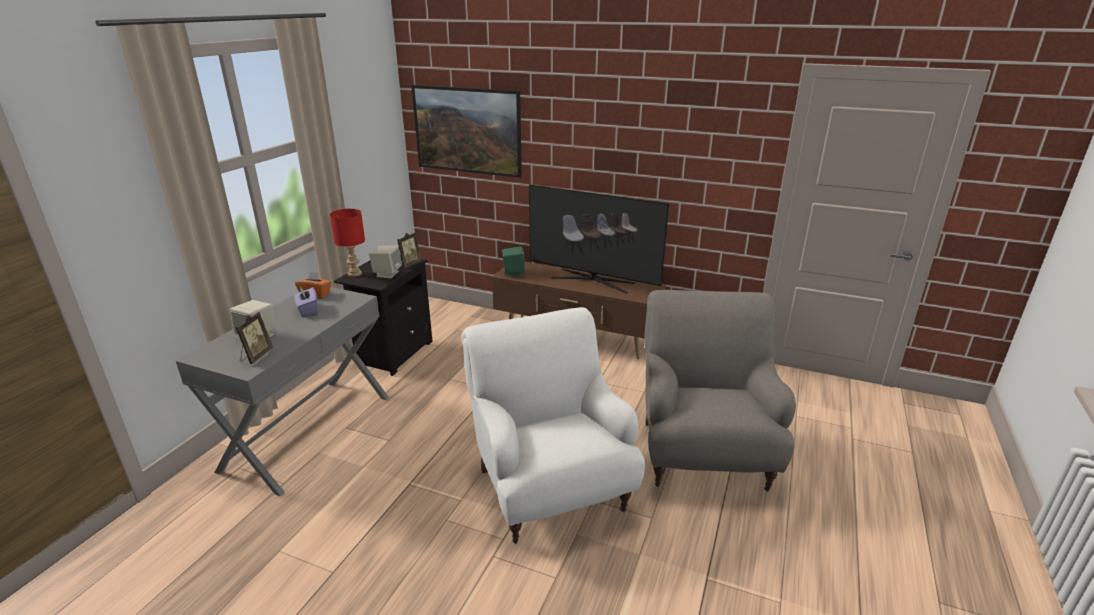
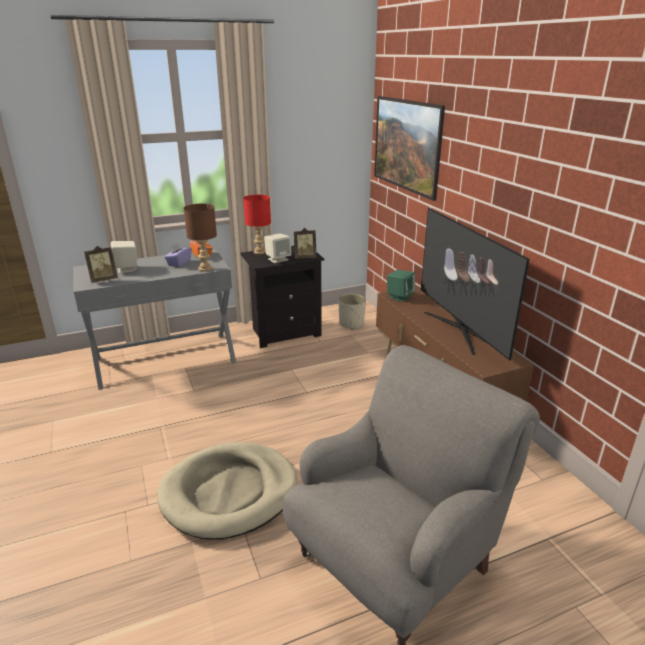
camera: 45 degrees right, 0 degrees up
(350, 304) = (205, 268): none -> brown table lamp
(443, 321) = (351, 324): none -> beige planter
(550, 488) = (229, 493): white armchair -> beige dog bed

